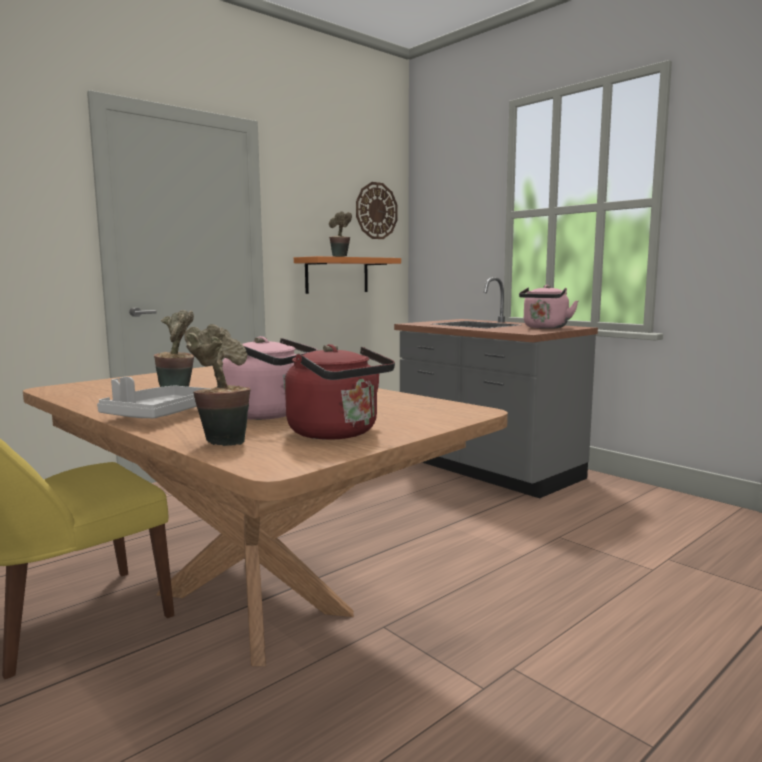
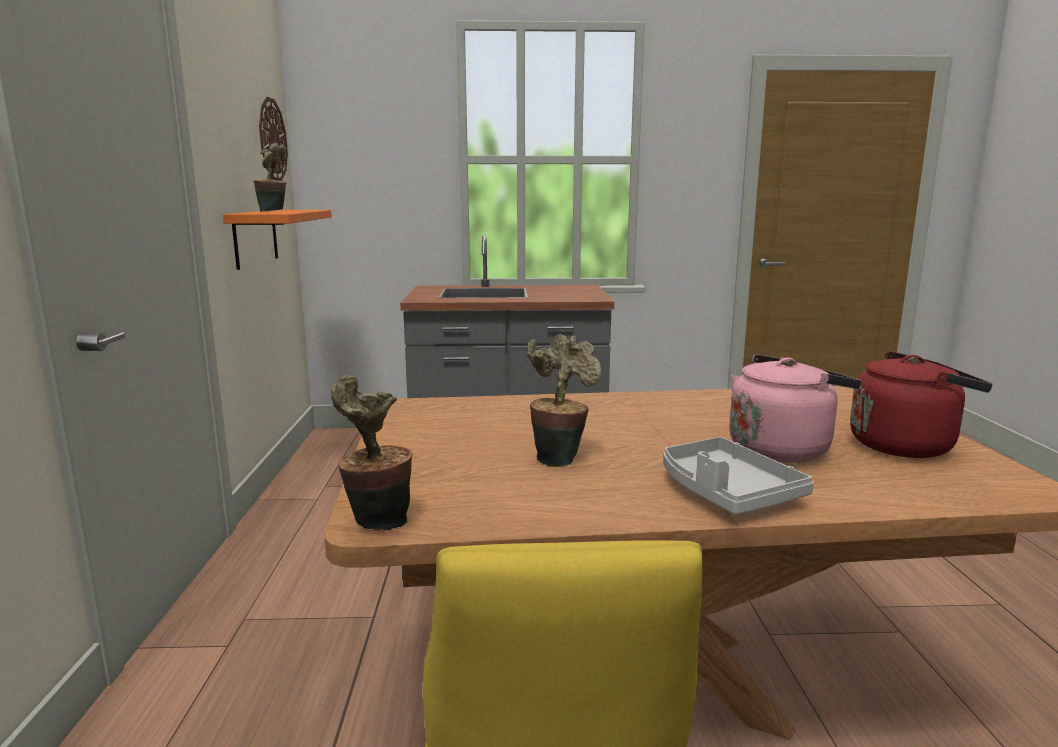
camera: 50 degrees left, 5 degrees up
(223, 441) = (911, 490): potted plant -> potted plant (375, 522)
(545, 328) = (568, 290): pink kettle -> none

